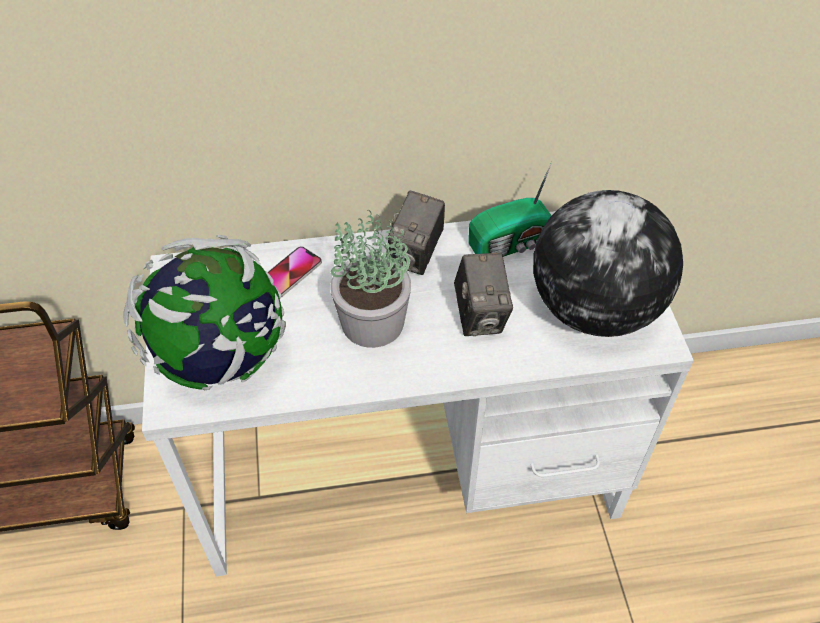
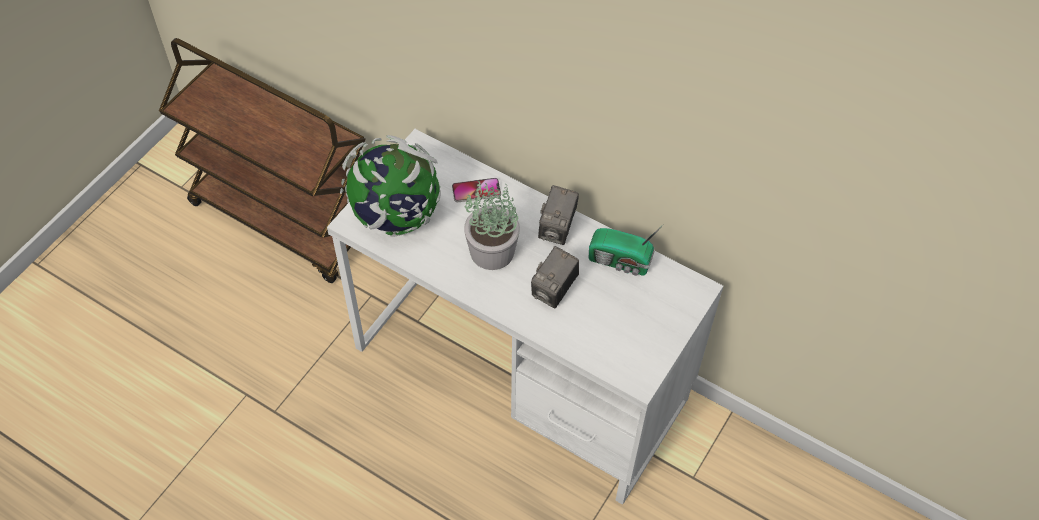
camera: 40 degrees right, 5 degrees up
(416, 255) = (557, 229): camera -> camera turned 45 degrees counterclockwise
(594, 310) = (623, 335): globe -> none

